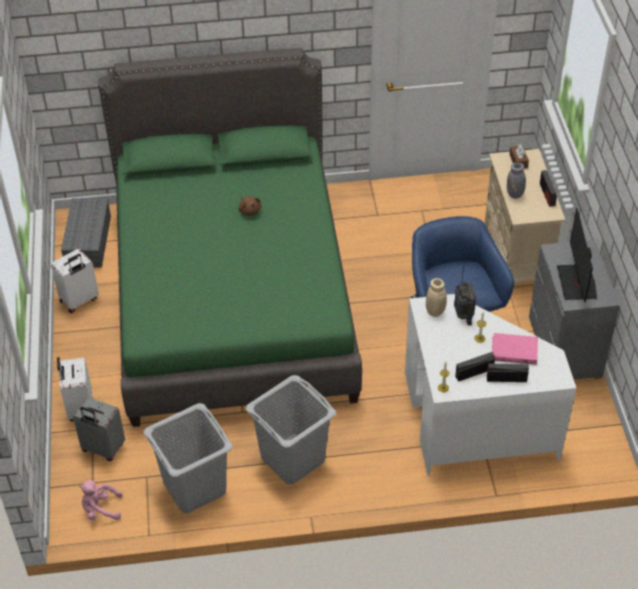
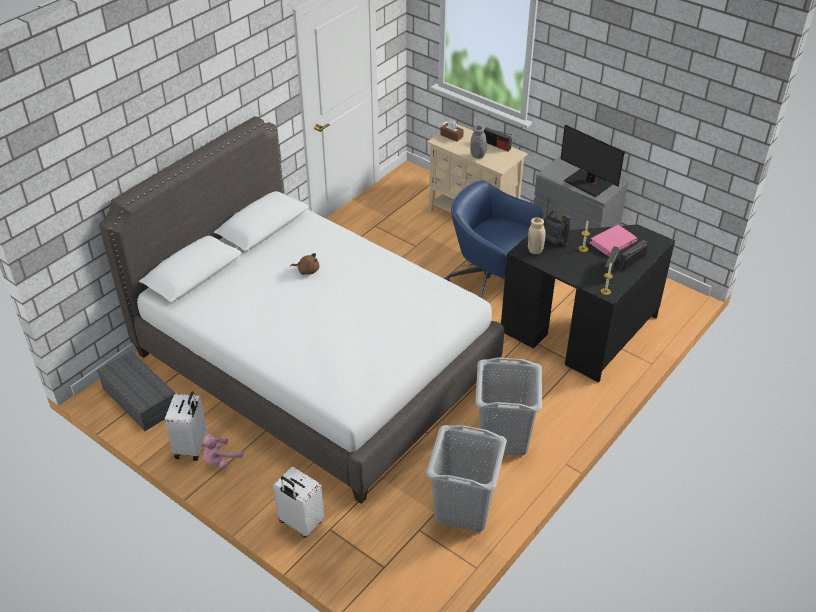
camera: 45 degrees left, 5 degrees down
(100, 509) = (416, 580): pink plush toy -> pink plush toy (220, 460)
(102, 449) = (359, 537): grey suitcase -> none
(232, 297) = (315, 363): green bed -> white bed
(473, 425) = (583, 332): white desk -> black desk

